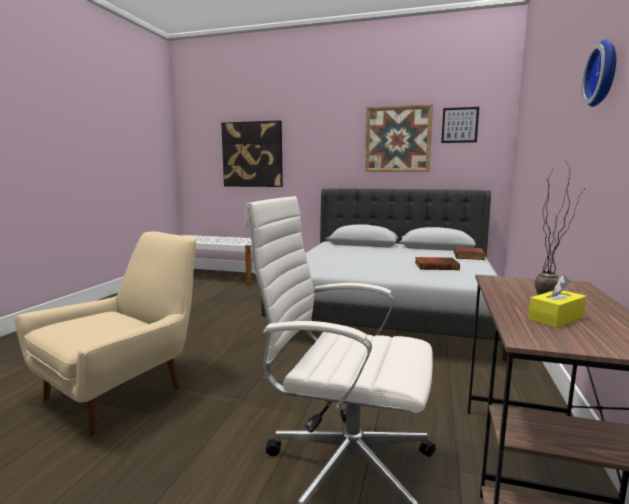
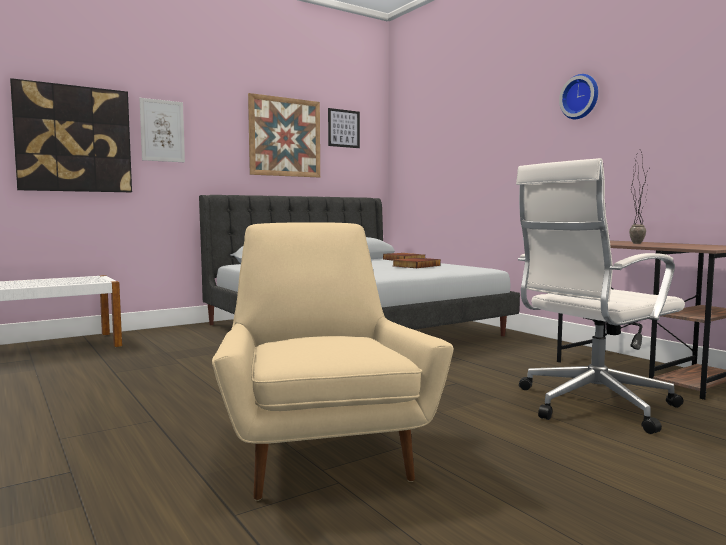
camera: 50 degrees left, 5 degrees down
(303, 144) = (162, 131): none -> picture
(555, 318) = (675, 245): yellow tissue box -> none

